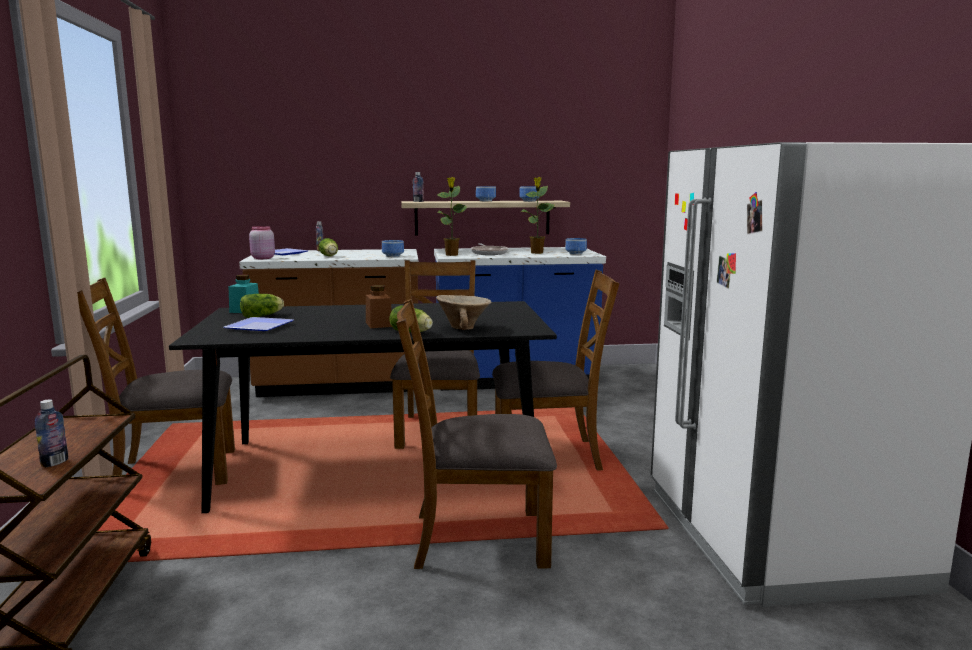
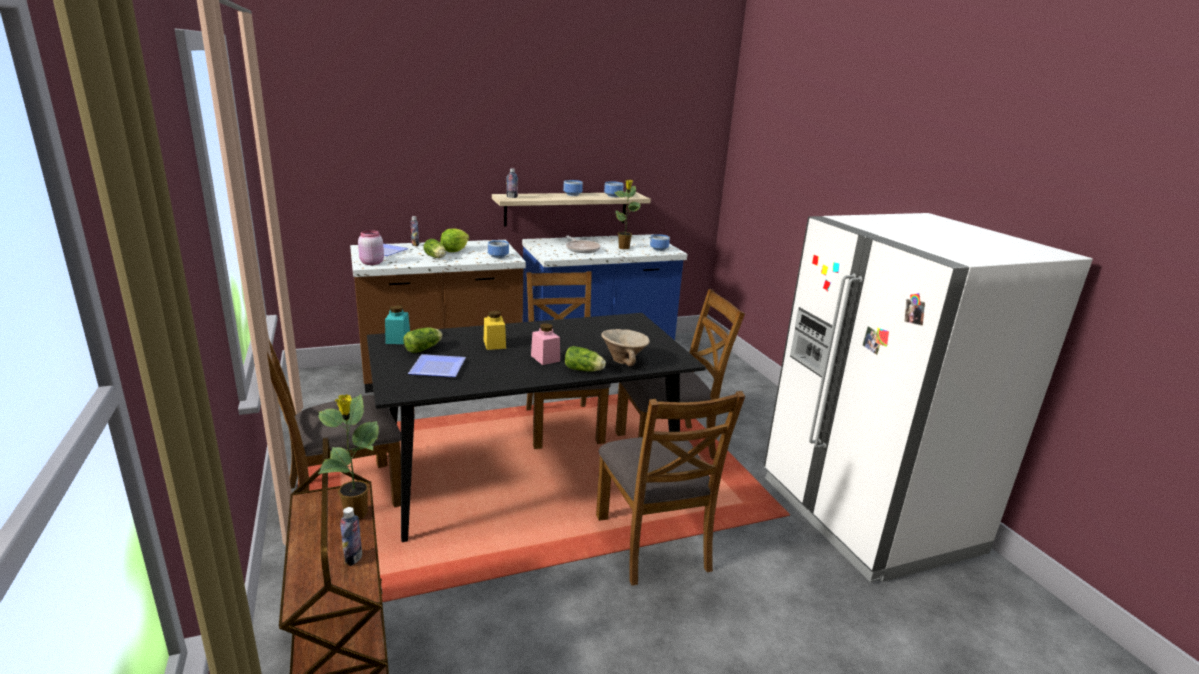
camera: 15 degrees left, 10 degrees up
(337, 315) = (494, 344): none -> yellow jar
(355, 253) = (455, 250): none -> lettuce
(379, 324) = (545, 358): brown jar -> pink jar
(451, 255) = (551, 253): potted plant -> potted plant (356, 514)
(478, 539) = (653, 543): brown chair -> brown chair turned 90 degrees counterclockwise

